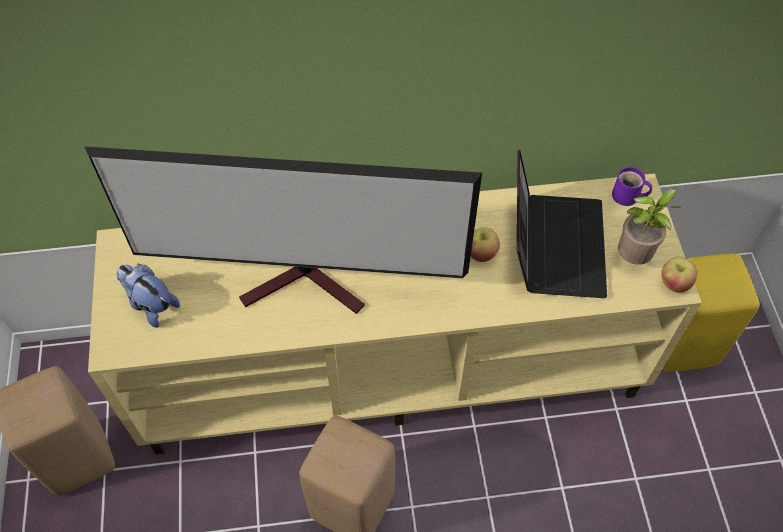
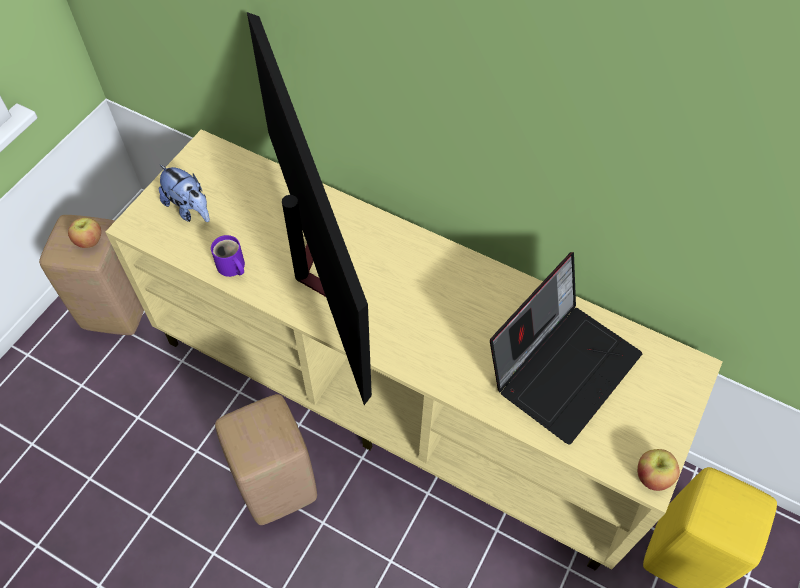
camera: 35 degrees right, 0 degrees up
(151, 305) = (189, 209): plush toy -> plush toy turned 150 degrees clockwise
(308, 285) = (318, 267): television -> television turned 150 degrees counterclockwise
(481, 253) = (487, 331): apple -> apple (89, 241)
(627, 197) = (674, 366): purple mug -> purple mug (231, 267)
(634, 257) = (632, 426): potted plant -> none

